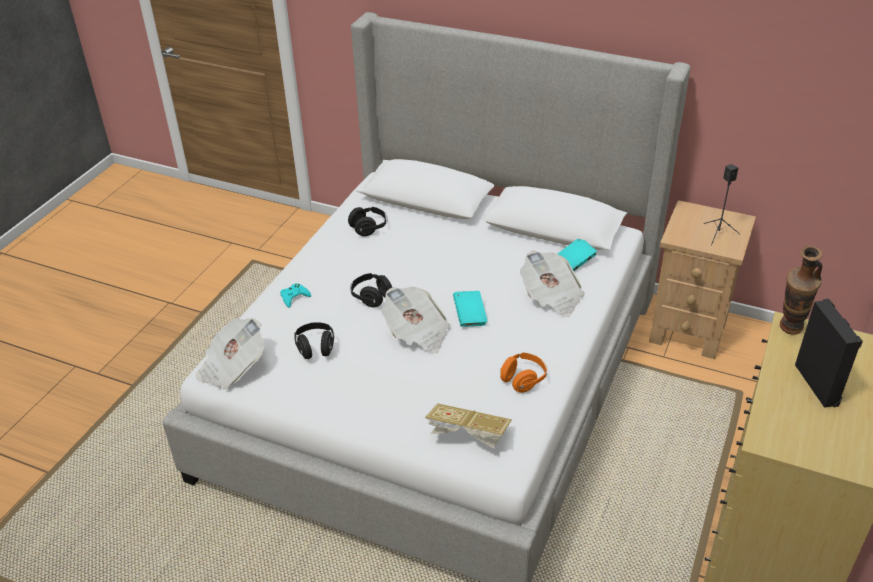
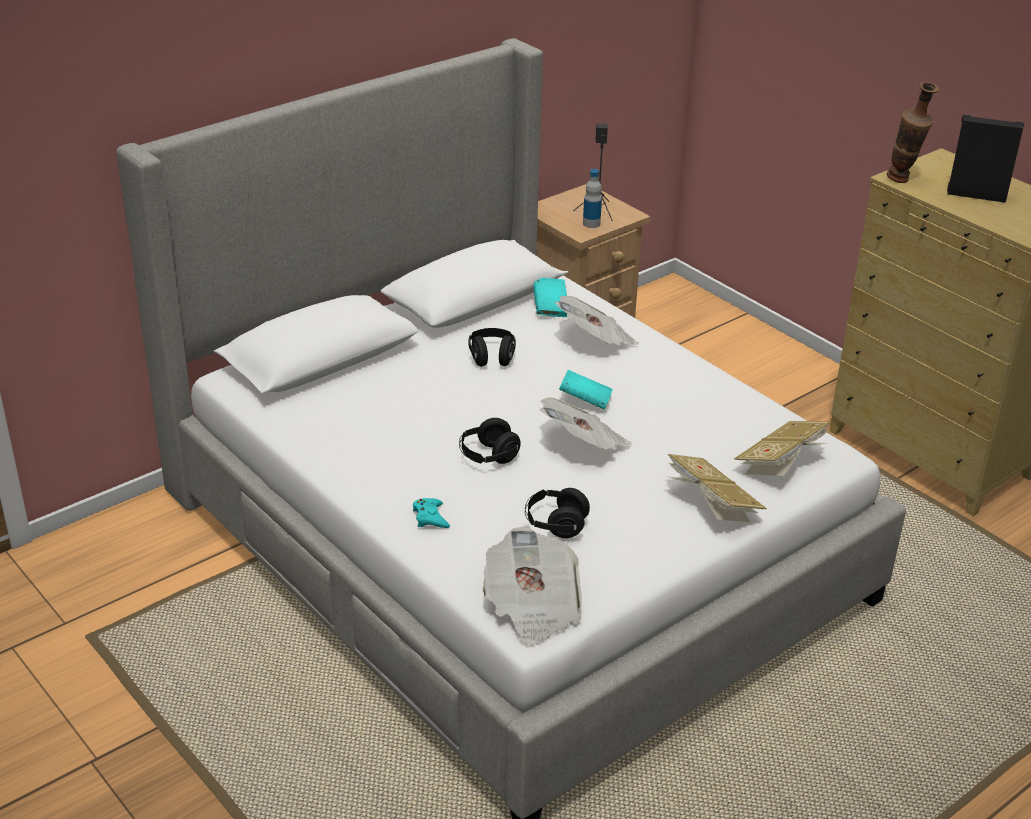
camera: 65 degrees left, 5 degrees down
(369, 228) = (336, 418): black headphones -> black headphones (492, 357)
(389, 414) = (711, 506): none -> book
(523, 380) = (717, 403): orange headphones -> none
(694, 237) = (591, 224): none -> bottle

